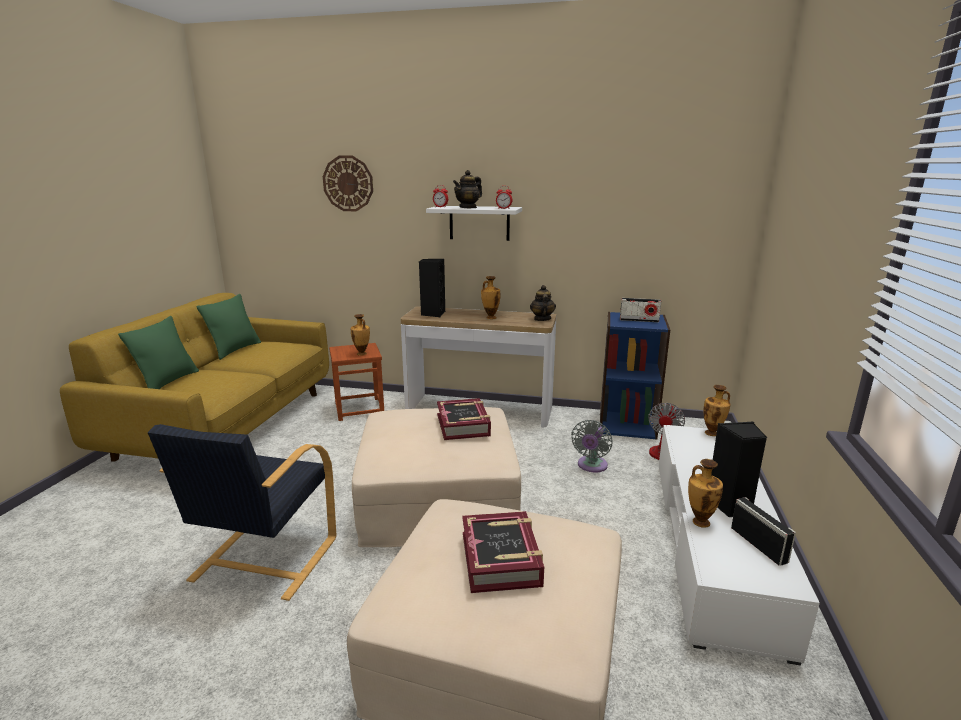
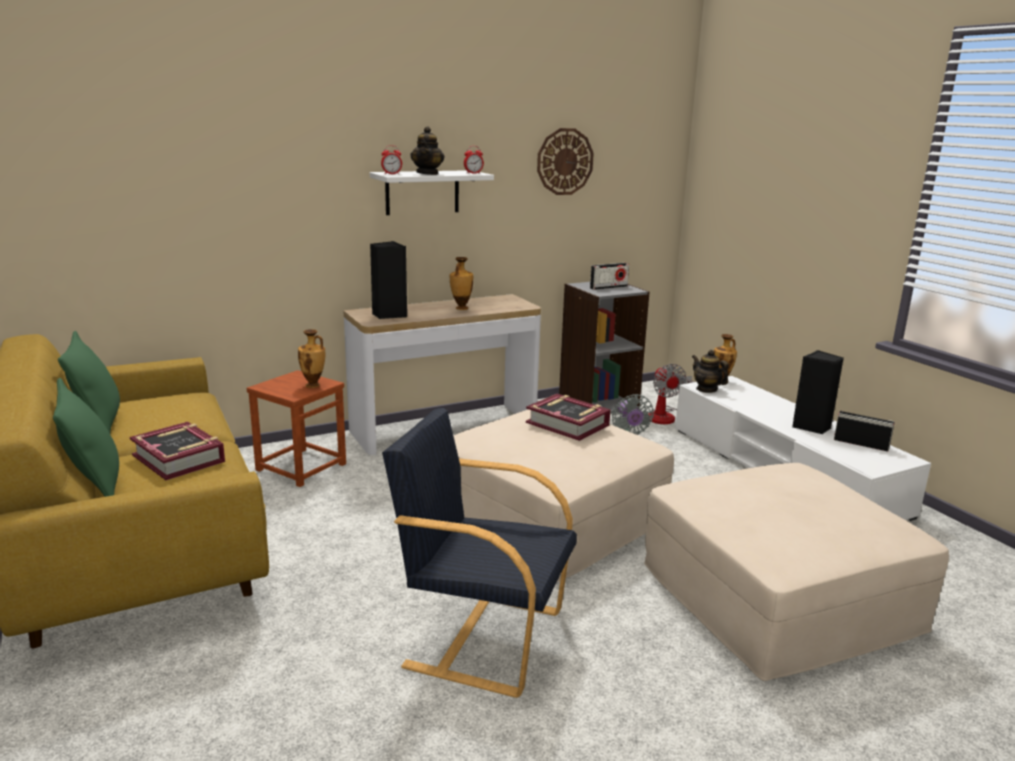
camera: 40 degrees left, 0 degrees up
(263, 560) = (482, 636): black armchair -> black armchair turned 135 degrees clockwise
(348, 183) = (236, 144): wall clock -> wall clock (564, 161)
(501, 559) = (789, 501): book -> book (179, 458)
(542, 319) = (514, 301): teapot -> teapot (706, 389)
(627, 424) = (598, 403): blue bookcase -> grey bookcase
(699, 521) = (813, 442): vase -> none

